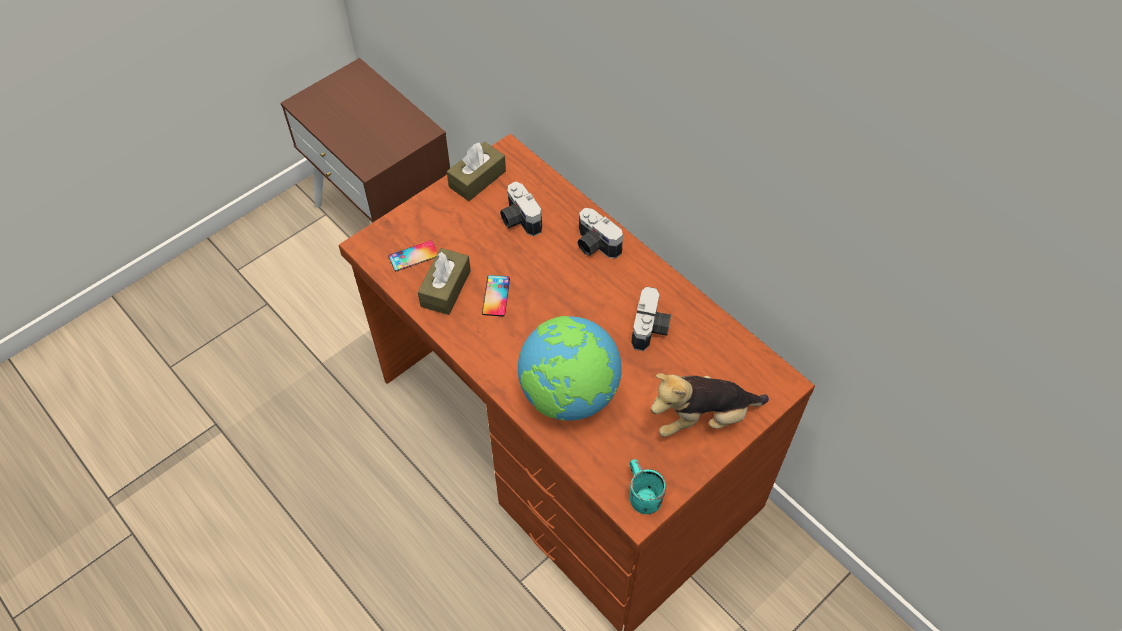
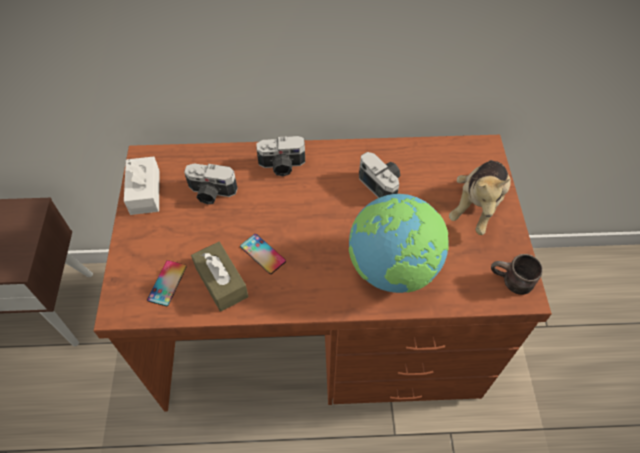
camera: 50 degrees left, 0 degrees up
(477, 179) = (145, 192): brown tissue box -> white tissue box
(639, 494) = (511, 283): turquoise mug -> brown mug

